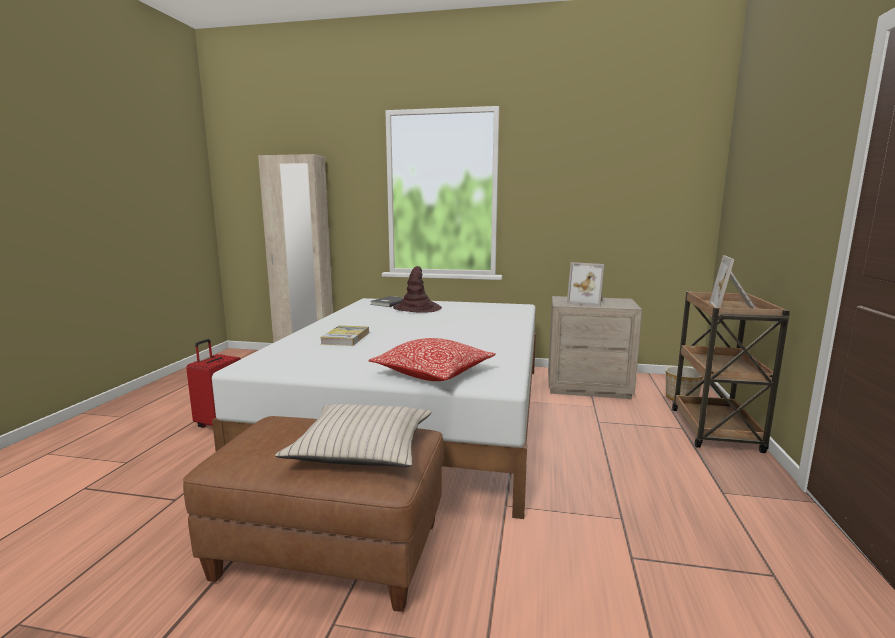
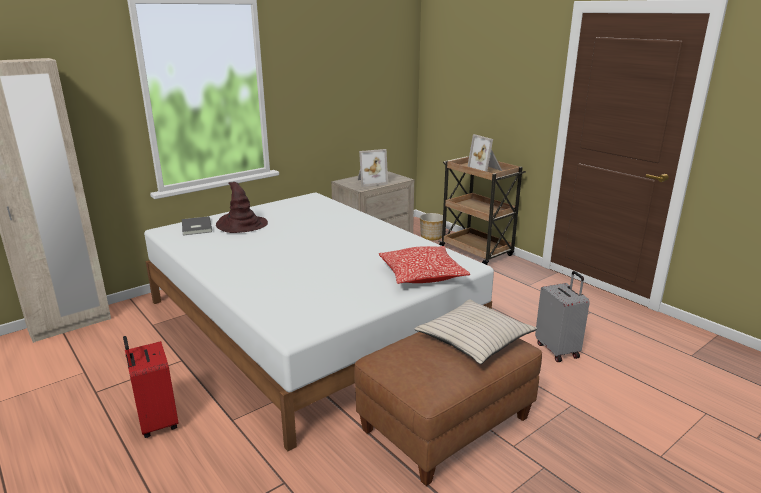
camera: 50 degrees left, 10 degrees up
(345, 338) = (282, 276): book -> none
(608, 581) = (558, 350): none -> grey suitcase

